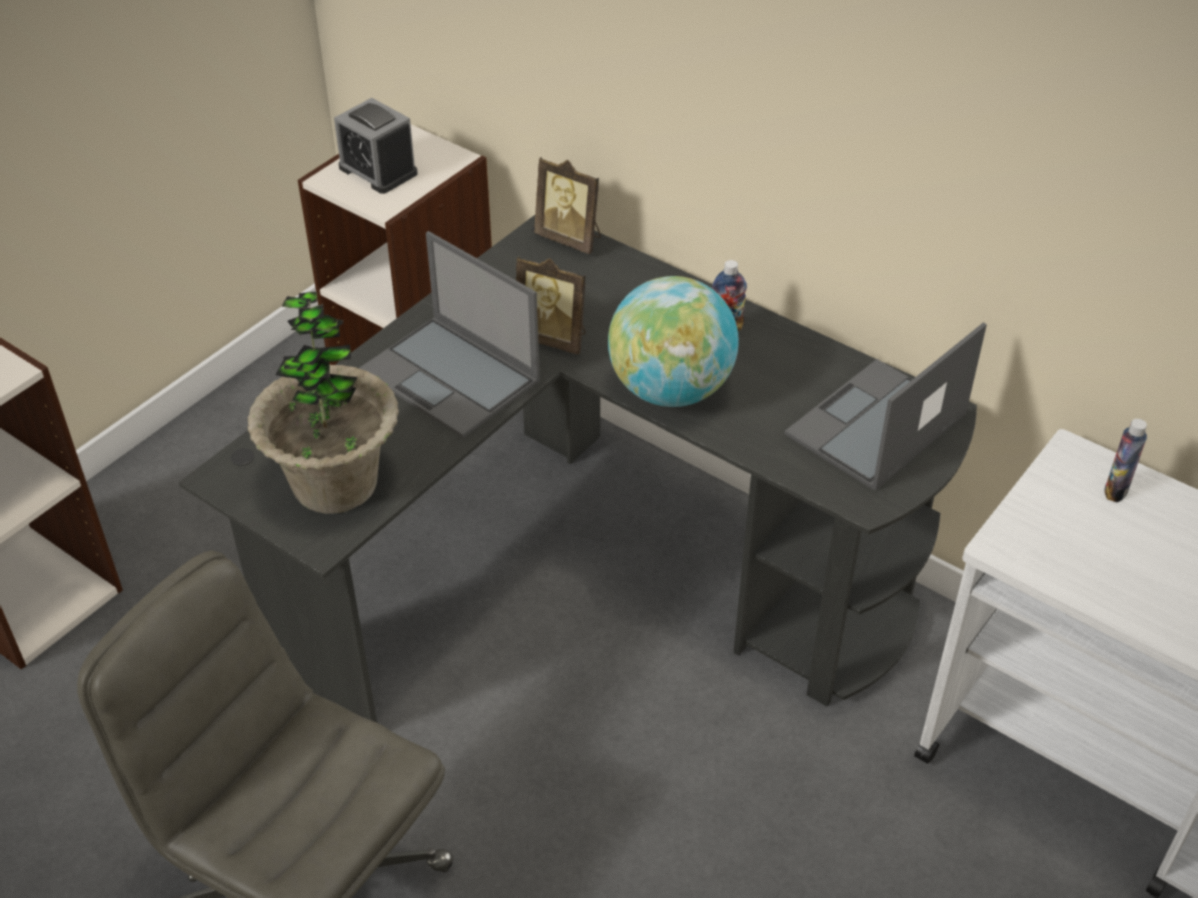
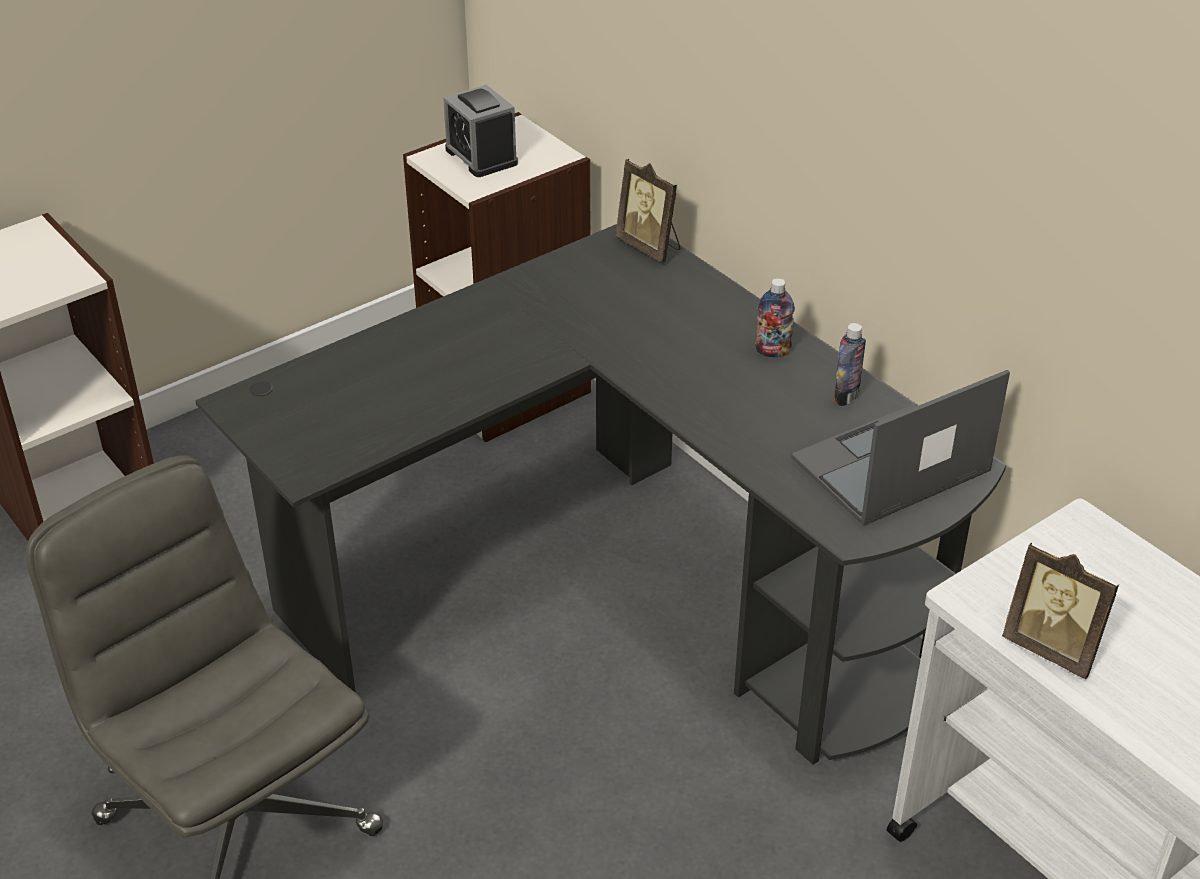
camera: 15 degrees right, 5 degrees down
(335, 483) = (336, 426): potted plant -> none
(452, 377) = (484, 351): laptop -> none
(553, 338) = (596, 333): picture frame -> picture frame (1053, 648)
(671, 389) = (693, 398): globe -> none
(1116, 490) = (1115, 566): bottle -> bottle (846, 397)

